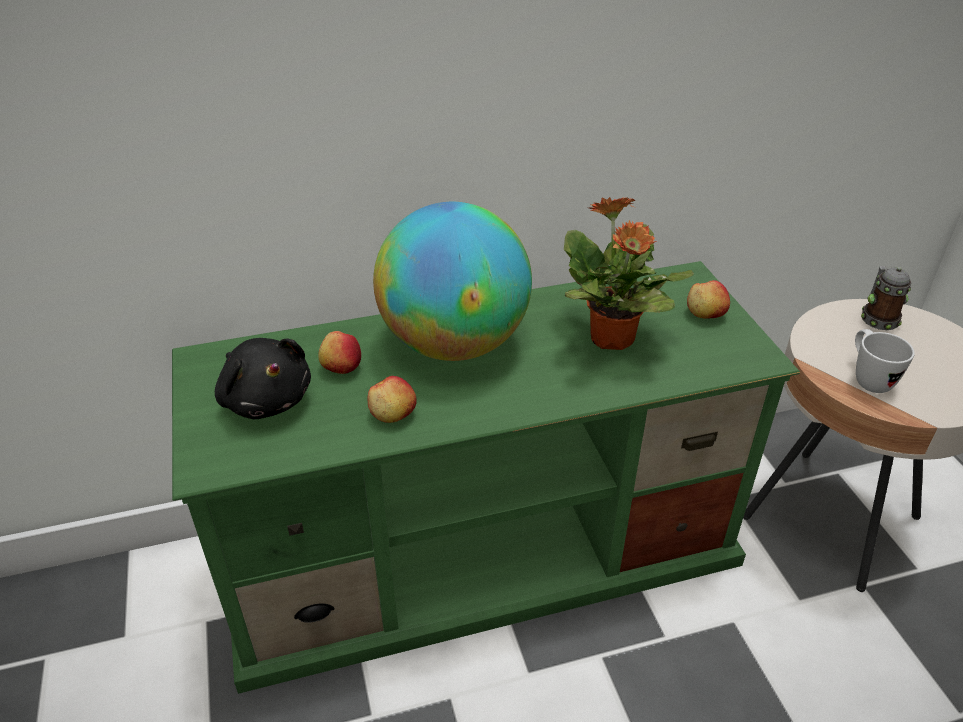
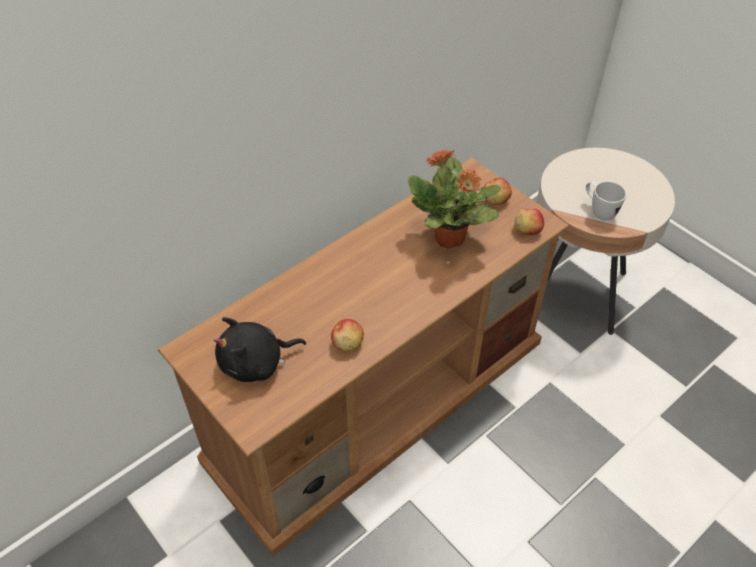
camera: 25 degrees left, 10 degrees up
(266, 399) = (256, 363): black plush toy -> black plush toy turned 135 degrees clockwise
(341, 367) = (290, 321): apple -> apple (527, 230)
(455, 343) = (353, 276): globe -> none
(485, 551) = (379, 396): green tv stand -> brown tv stand
(877, 317) = (585, 162): mug -> none

